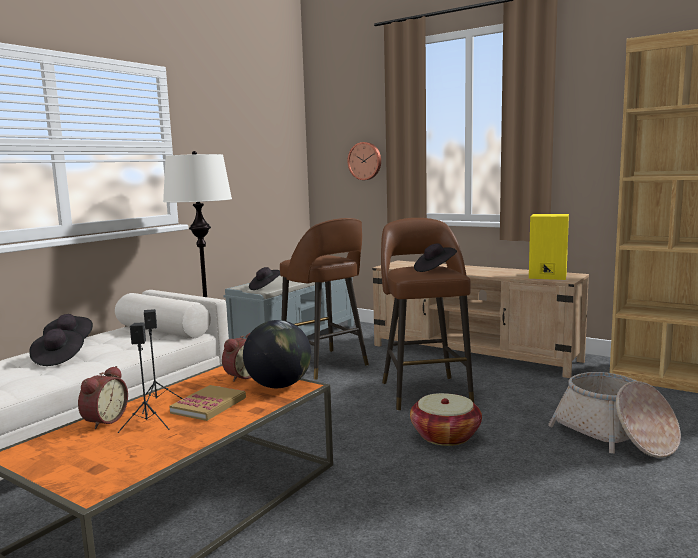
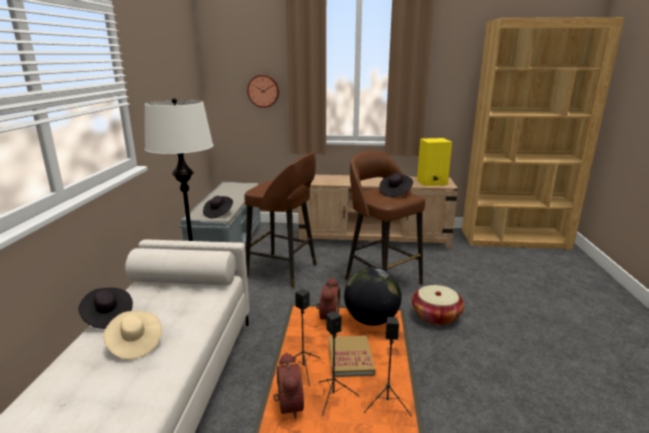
camera: 30 degrees left, 10 degrees up
(58, 358) = (134, 344): black hat -> beige hat
(182, 440) = (387, 404): none -> black speaker
(615, 436) = (520, 289): basket -> none

